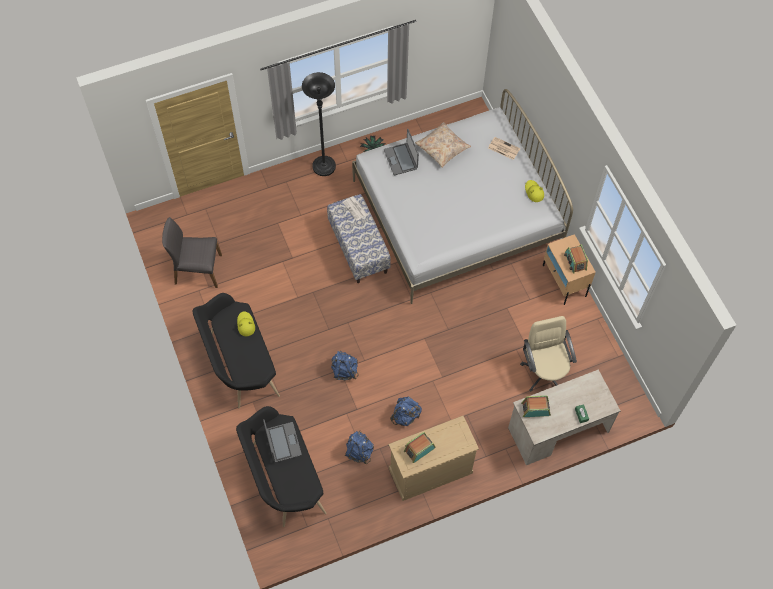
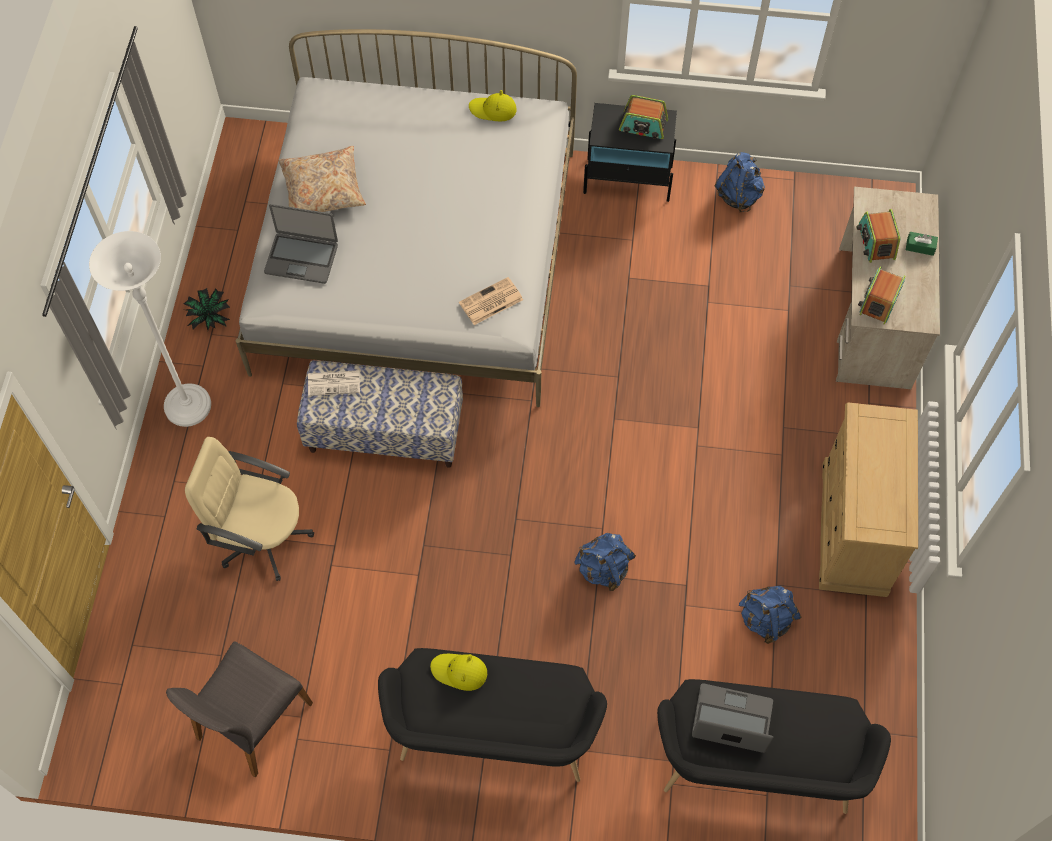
camera: 60 degrees left, 0 degrees up
(324, 167) = (188, 406): black floor lamp -> white floor lamp
(405, 416) = (738, 517): blue backpack -> blue backpack (738, 195)
(419, 449) = (877, 497): radio -> radio (876, 242)
(503, 148) = (384, 108): newspaper -> newspaper (490, 302)
(545, 372) = (767, 284): beige office chair -> beige office chair (263, 537)
(564, 281) = (628, 180): beige nightstand -> black nightstand

